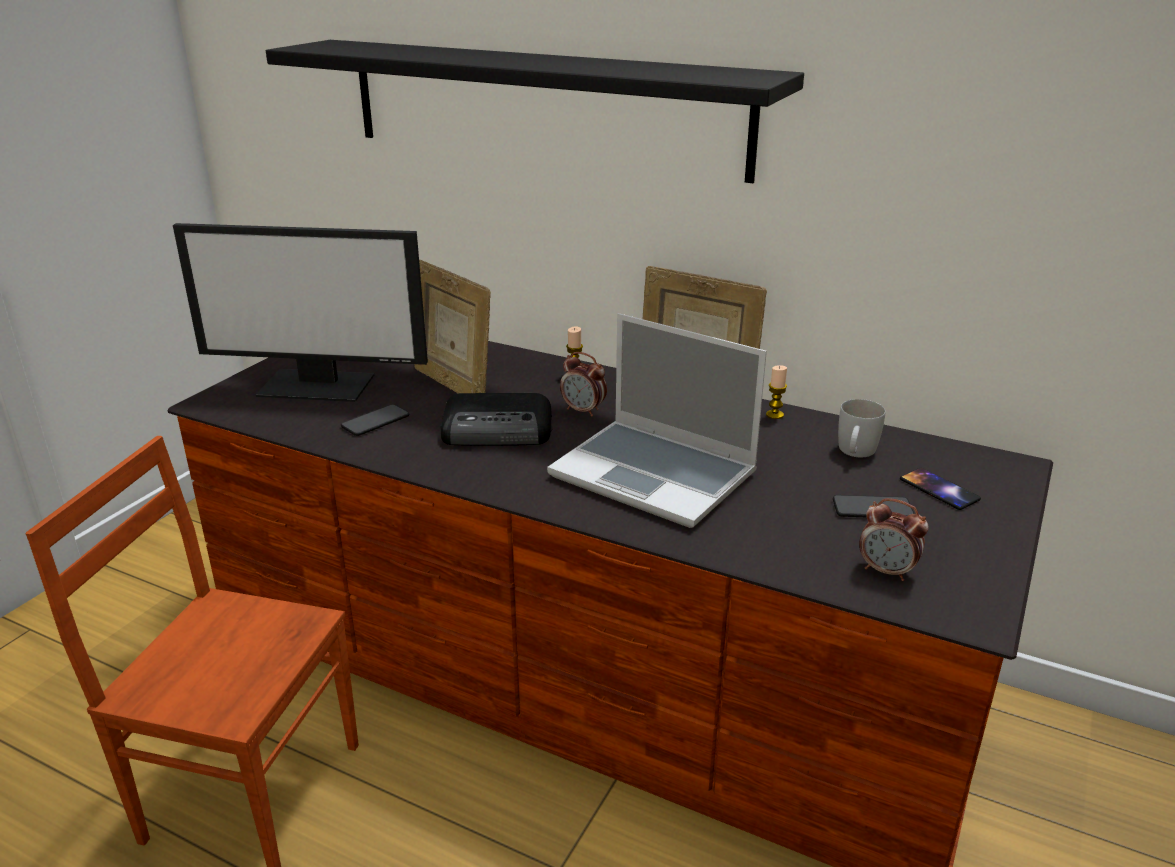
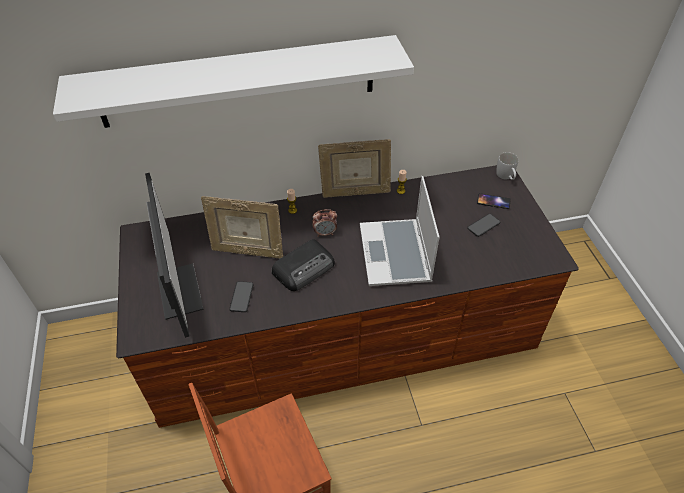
camera: 40 degrees left, 20 degrees up
(318, 385) = (178, 290): monitor -> monitor turned 75 degrees counterclockwise
(542, 107) = (238, 82): black shelf -> white shelf
(656, 475) = (396, 254): laptop -> laptop turned 90 degrees clockwise
(855, 453) = (449, 197): white mug -> white mug (506, 176)
(887, 571) = (516, 255): alarm clock -> none

